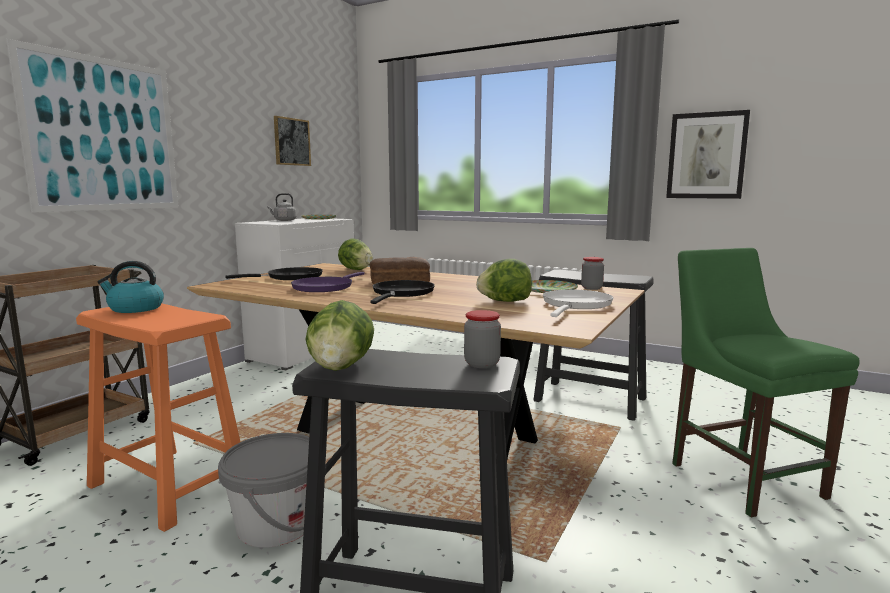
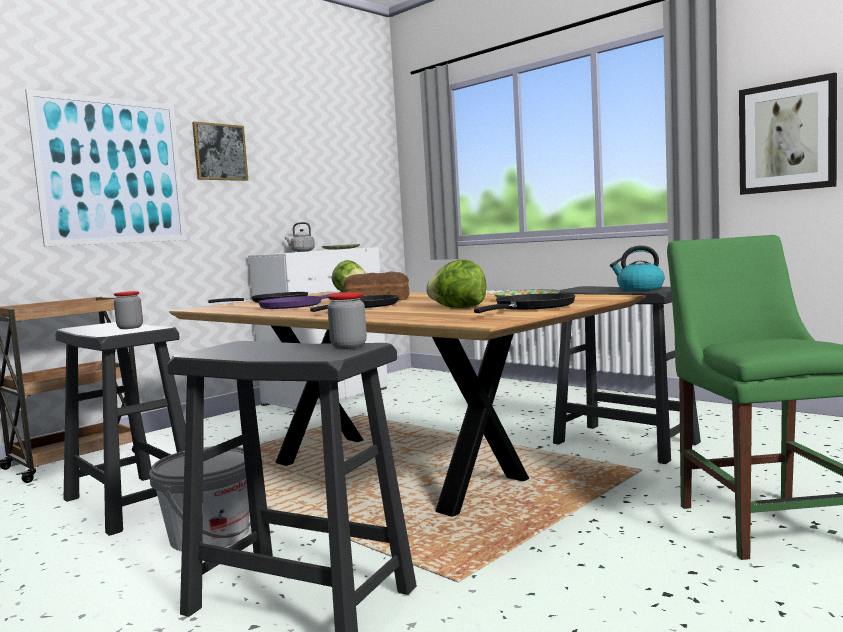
camera: 15 degrees right, 5 degrees down
(135, 308) = (105, 325): kettle -> kettle (639, 289)
(168, 486) = (131, 502): orange stool -> black stool
(291, 142) = (313, 168): picture -> picture (220, 152)
(341, 367) = (217, 351): lettuce -> none
(575, 305) = (532, 307): white frying pan -> black frying pan
(591, 288) = (582, 296): jar -> jar (130, 328)

